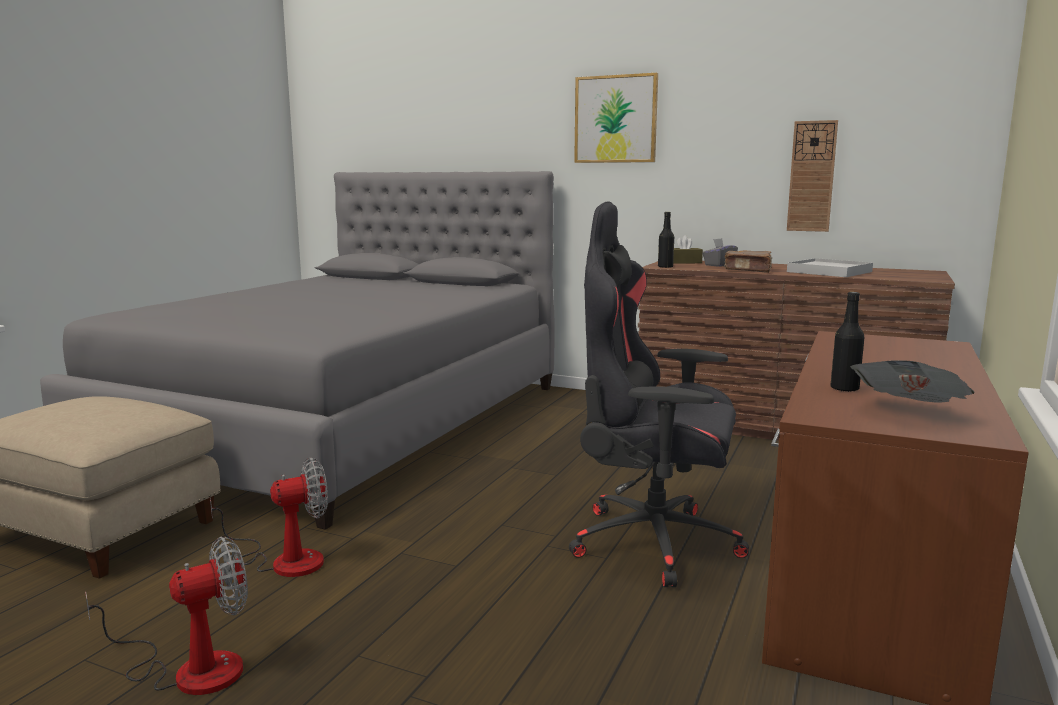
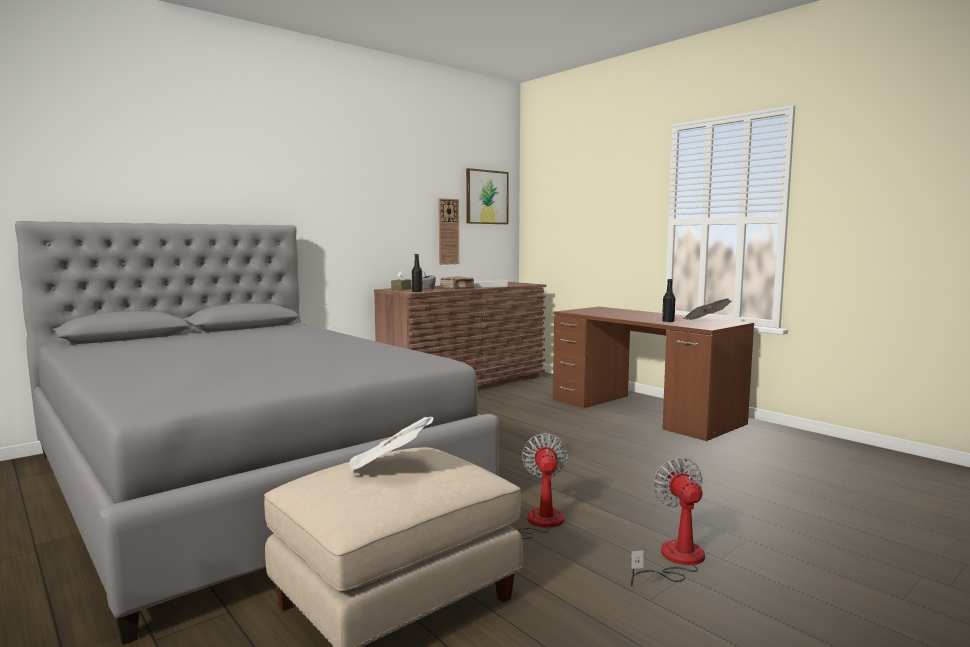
camera: 65 degrees left, 5 degrees down
(90, 407) = (388, 467): none -> newspaper
(615, 119) = (332, 187): picture -> picture (486, 197)
(657, 543) = (587, 433): black office chair -> none

